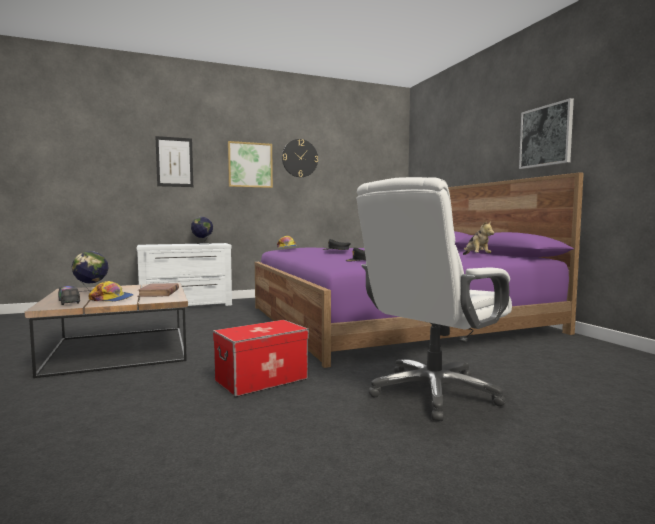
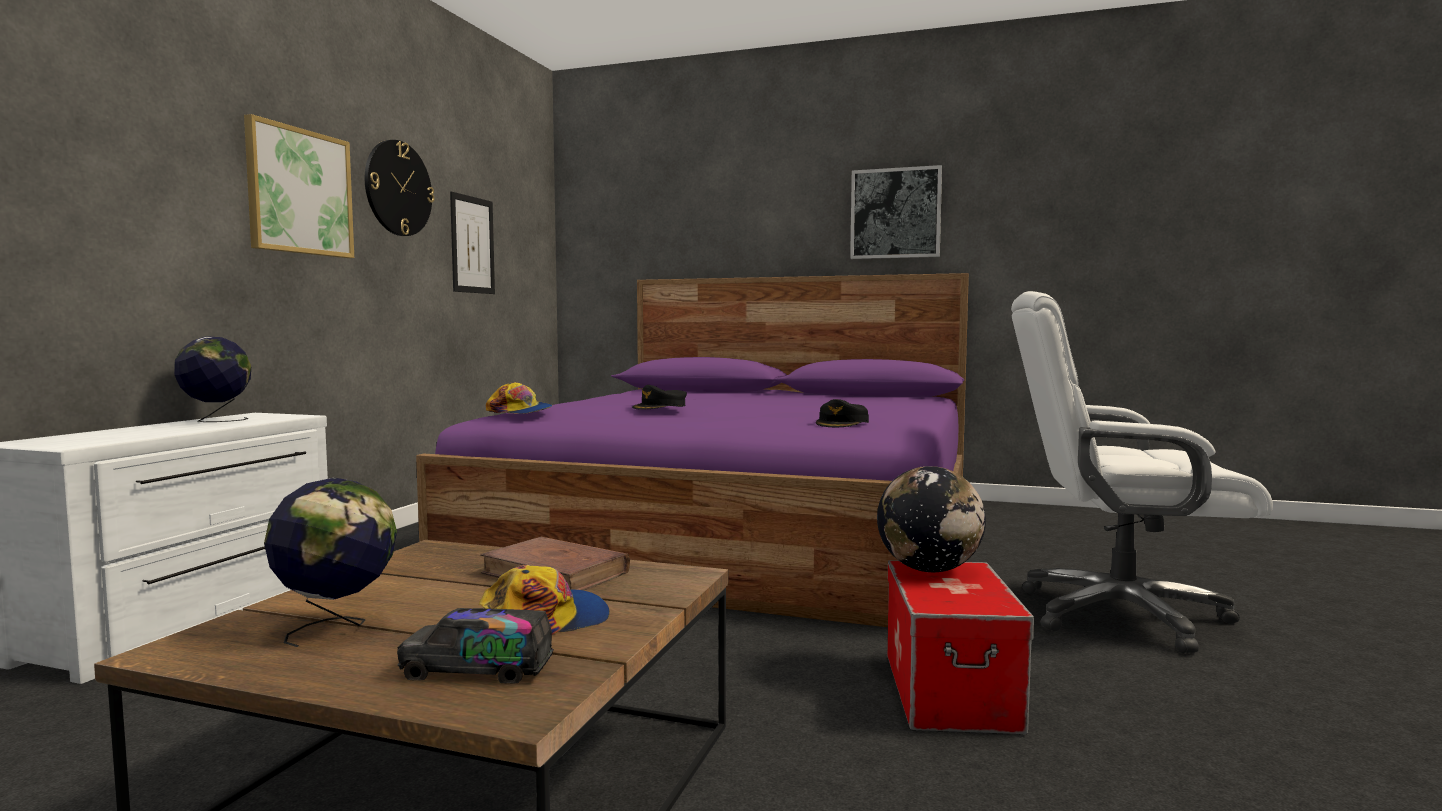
camera: 50 degrees left, 0 degrees up
(174, 162) = (93, 153): picture -> picture (472, 245)
(278, 324) = (929, 570): none -> globe
(433, 393) = (1119, 615): white office chair -> white office chair turned 105 degrees clockwise
(476, 256) = (877, 401): plush toy -> none

